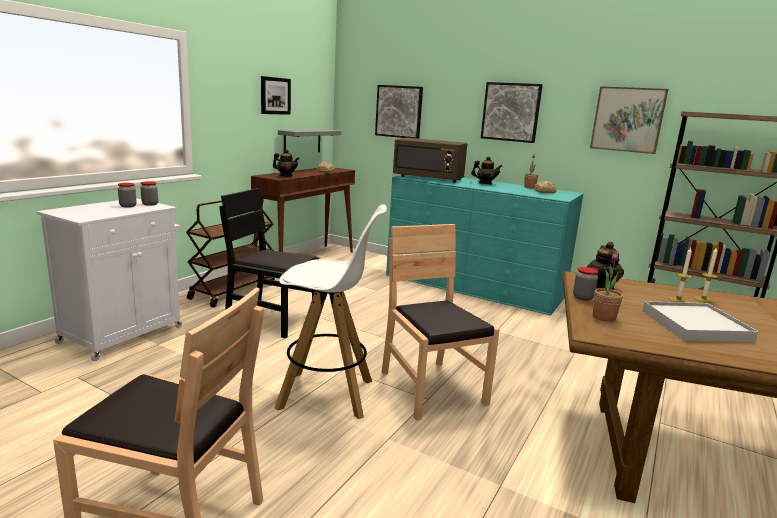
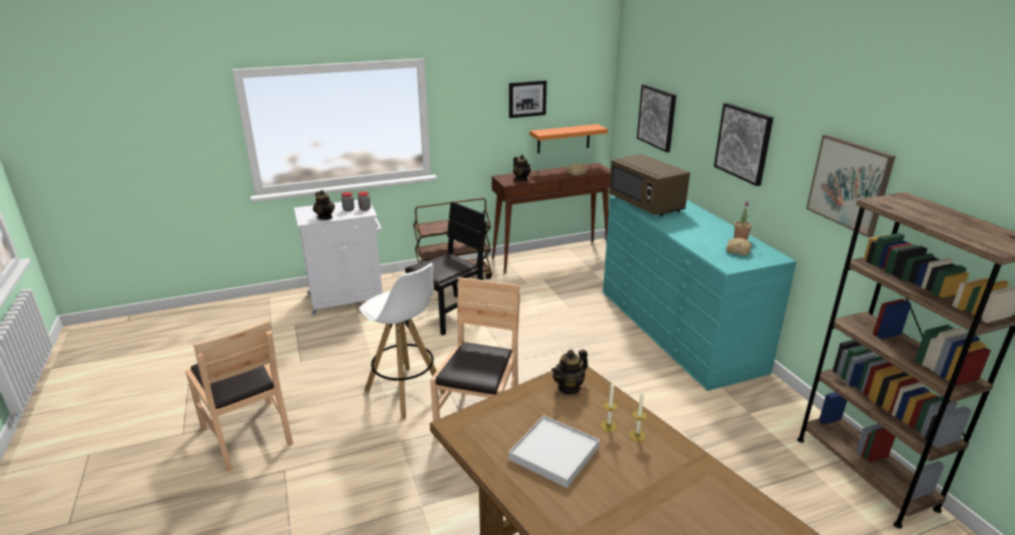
camera: 40 degrees right, 10 degrees up
(272, 319) = (448, 314): black chair -> black chair turned 75 degrees clockwise
(302, 141) = (563, 138): grey shelf -> orange shelf
(485, 183) = (695, 223): teapot -> teapot (325, 217)
(583, 297) = (524, 392): jar -> none
(604, 317) = (496, 415): potted plant -> none

